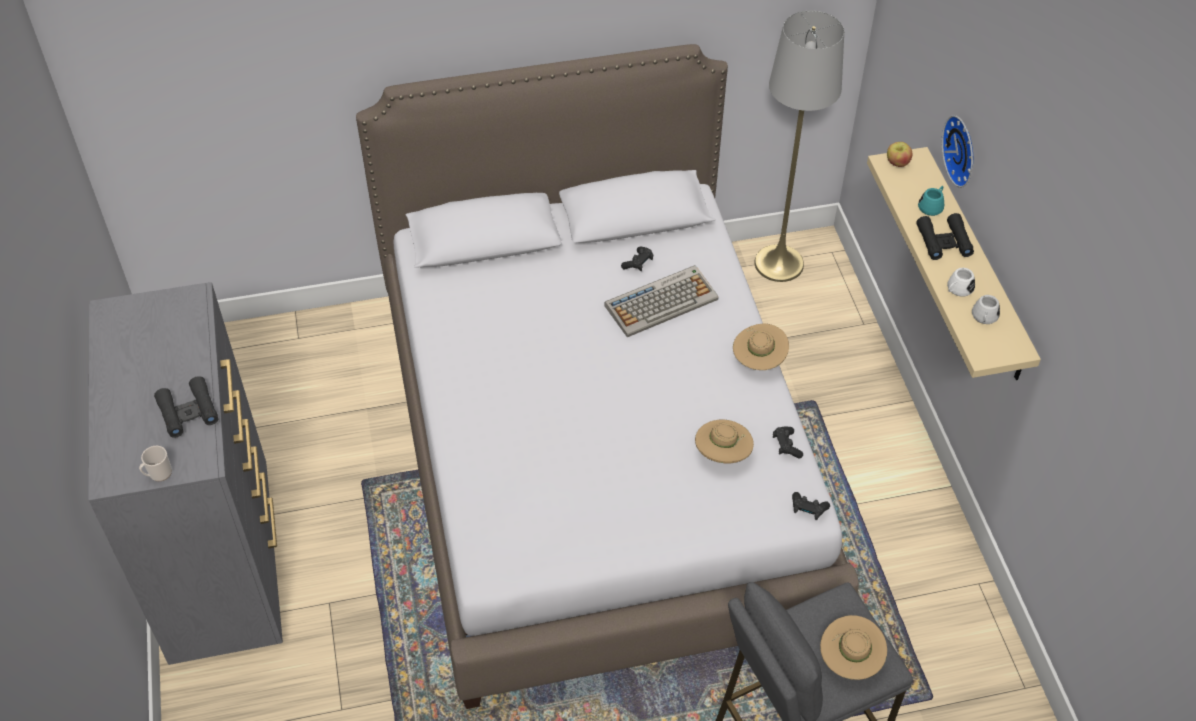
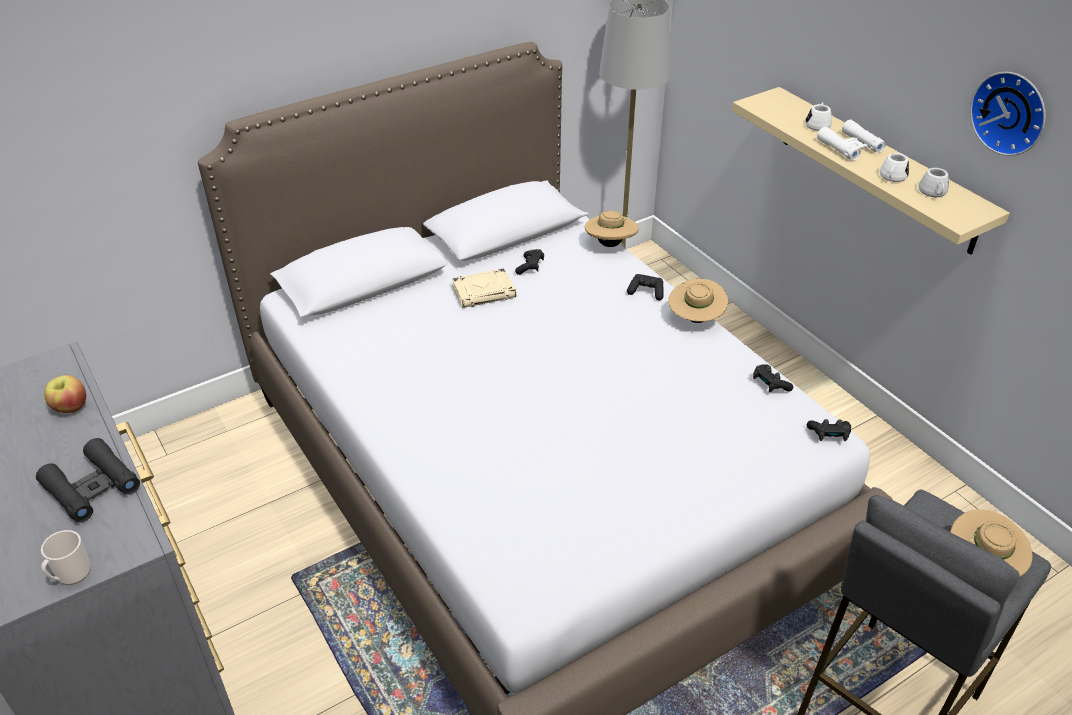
camera: 20 degrees left, 10 degrees down
(585, 280) = (484, 292): none -> beige book
(662, 301) = (572, 292): keyboard -> none
(722, 454) = (713, 408): beige hat -> beige hat (610, 244)
(729, 320) = (646, 292): none -> black game controller
(897, 163) = (763, 101): apple -> apple (70, 407)
(932, 205) = (818, 124): turquoise mug -> white mug
(944, 241) = (849, 146): black binoculars -> white binoculars
(963, 150) = (837, 59): wall clock -> wall clock (1011, 112)

